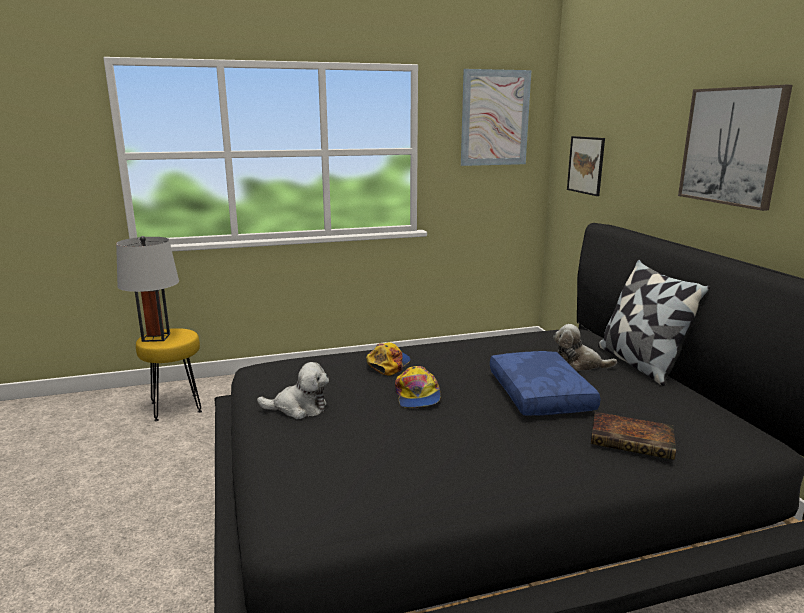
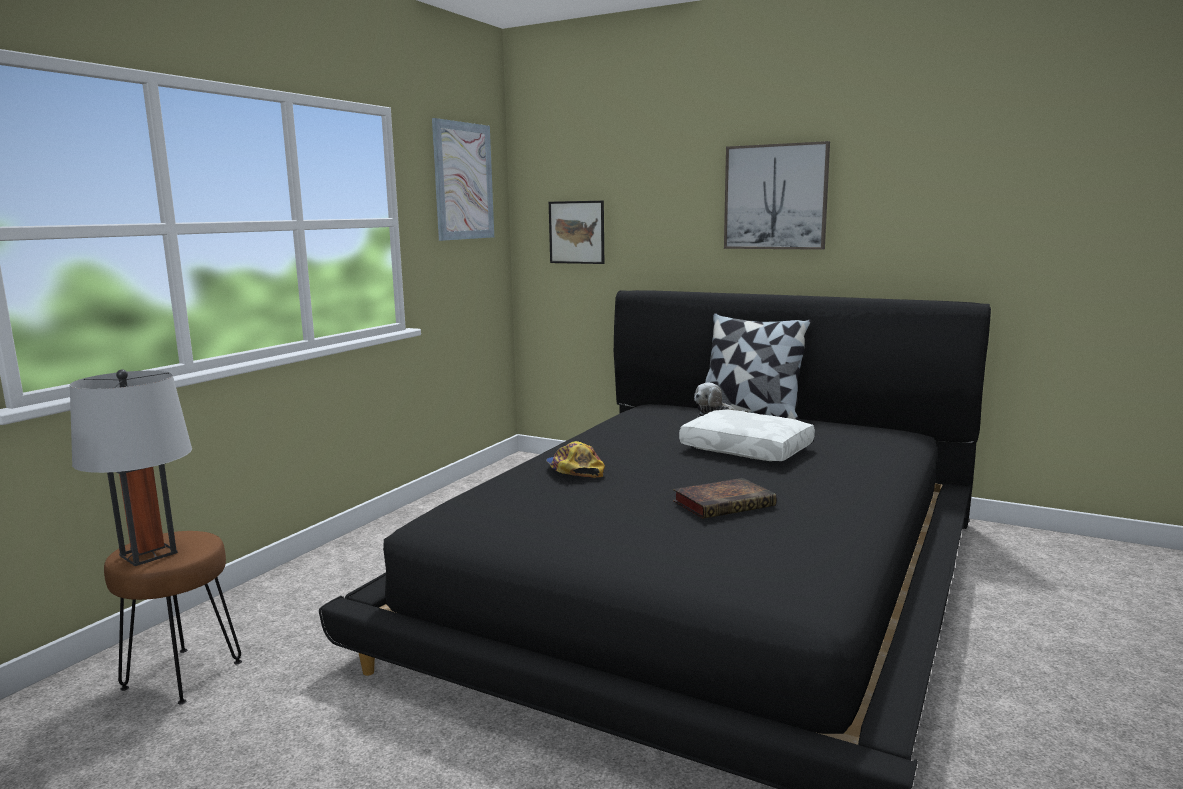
camera: 45 degrees left, 5 degrees down
(176, 406) = (182, 674): yellow stool -> brown stool
(299, 408) = (589, 529): plush toy -> none
(417, 396) = (666, 481): cap -> none
(541, 395) = (748, 449): blue pillow -> white pillow
(634, 440) = (863, 453): book -> book (725, 503)

